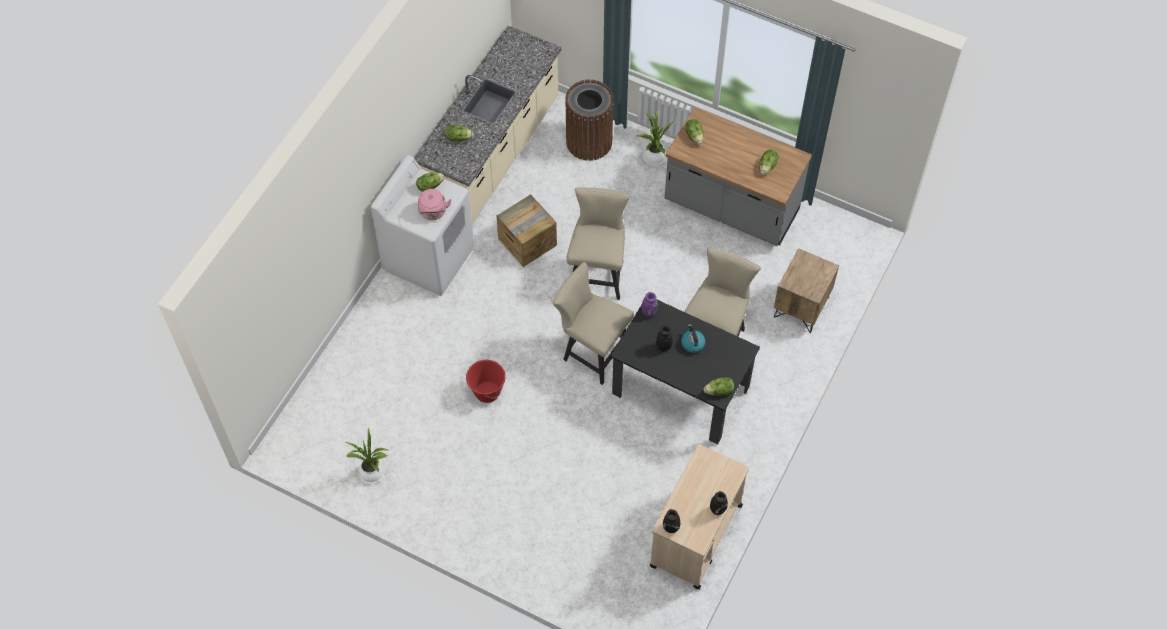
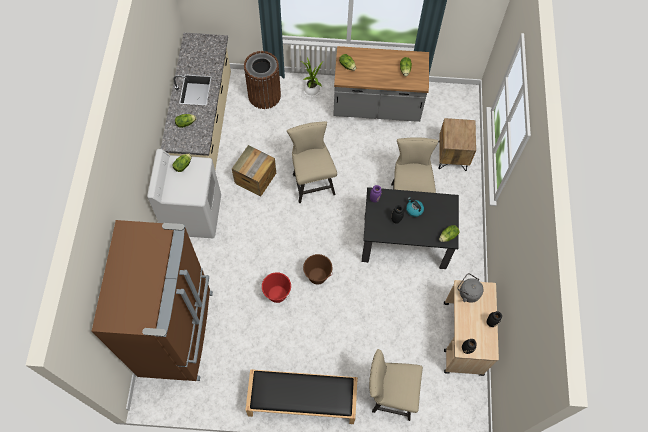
camera: 25 degrees left, 5 degrees up
(347, 390) = (178, 332): none -> brown fridge
(373, 474) = (225, 387): potted plant -> none
(433, 213) = (194, 184): pink kettle -> none
(457, 526) = (301, 400): none -> black bench
(547, 390) = (317, 276): none -> brown bucket
(592, 351) = (334, 237): beige chair -> beige chair (389, 395)
(707, 464) = (467, 292): none -> grey kettle

